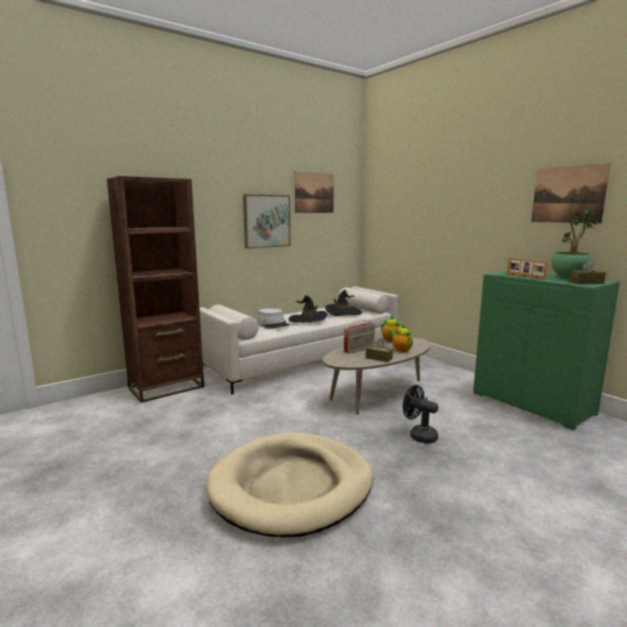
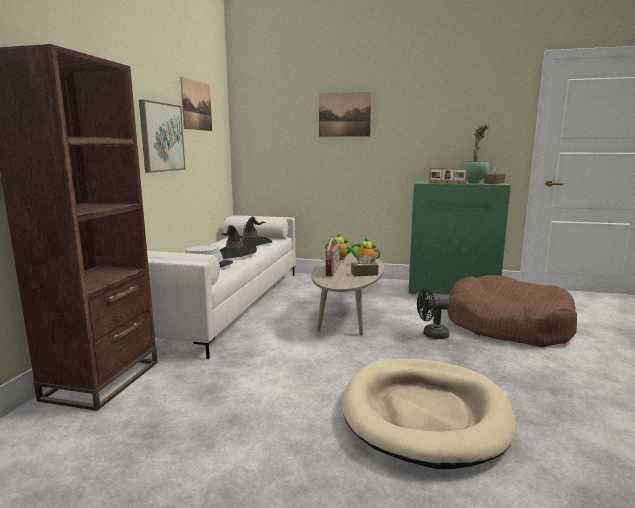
camera: 40 degrees left, 0 degrees up
(523, 456) = (507, 325): none -> brown dog bed
(568, 194) = (457, 114): picture -> picture (344, 114)

